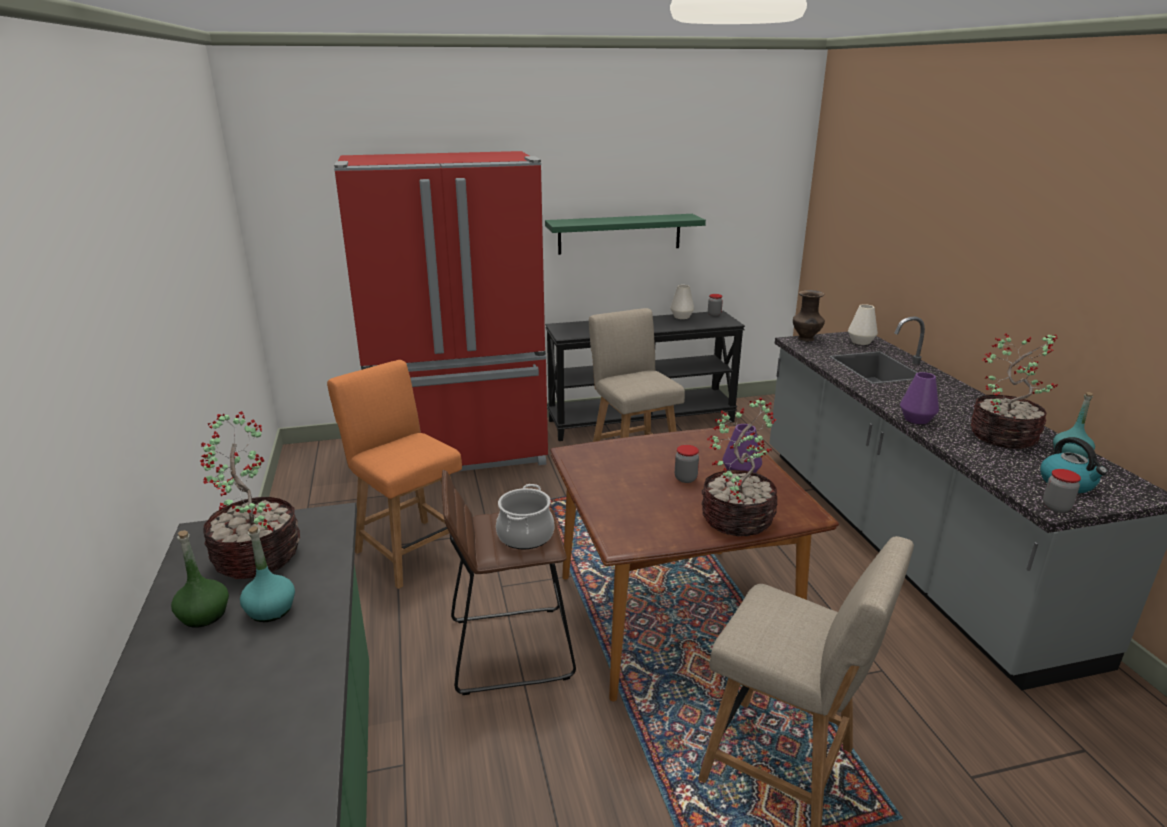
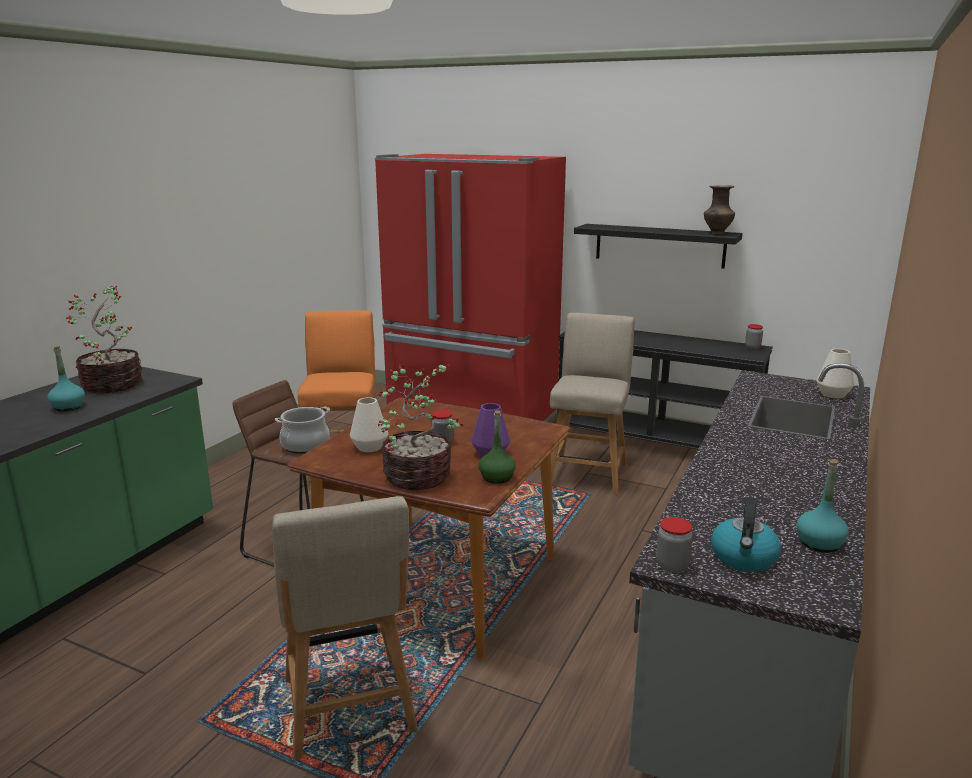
camera: 40 degrees right, 5 degrees down
(204, 615) = (46, 399): green bottle -> green bottle (497, 477)
(619, 234) = (659, 245): green shelf -> black shelf
(681, 317) = (713, 342): white vase -> white vase (370, 447)
(806, 339) = (772, 378): brown vase -> brown vase (717, 233)
(916, 419) = (716, 462): purple vase -> none
(1004, 436) = (781, 504): potted plant -> none

